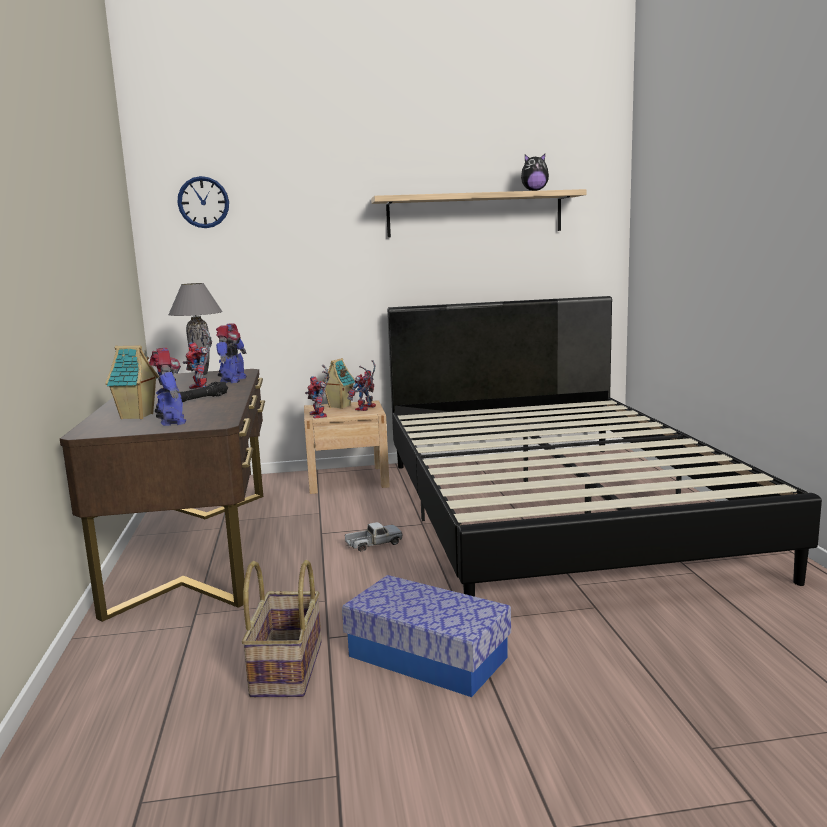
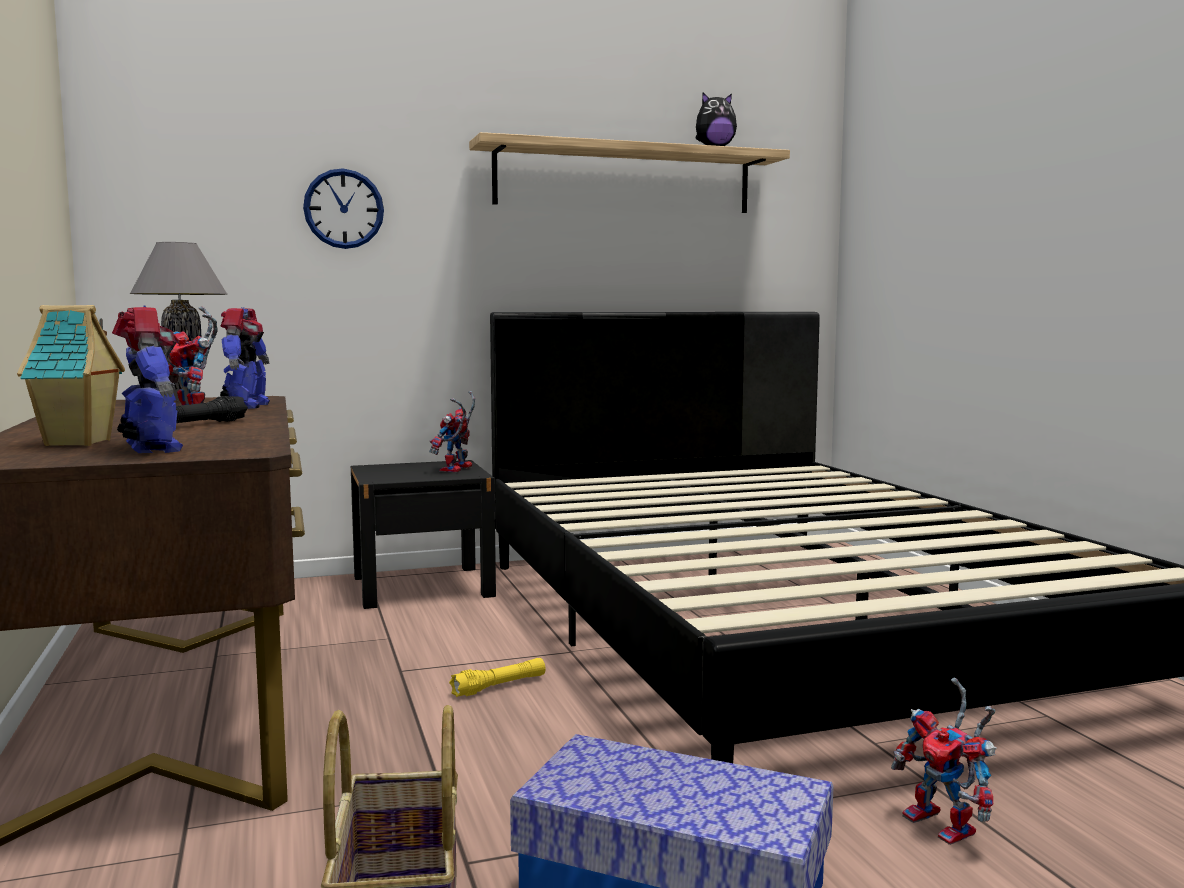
camera: 10 degrees left, 5 degrees down
(203, 202) = (194, 125): wall clock -> wall clock (343, 209)
(320, 416) = (385, 478): toy robot -> toy robot (947, 827)
(339, 406) = (411, 467): toy house -> none
(347, 479) = (422, 586): beige nightstand -> black nightstand
(373, 544) = (499, 686): toy truck -> yellow flashlight

